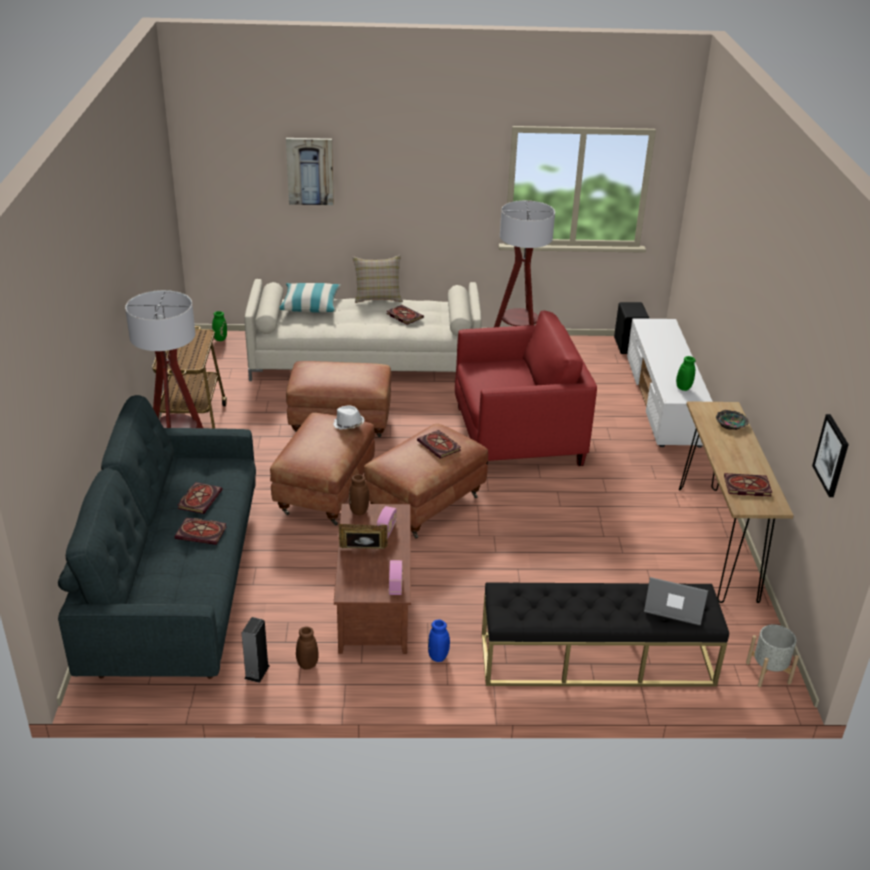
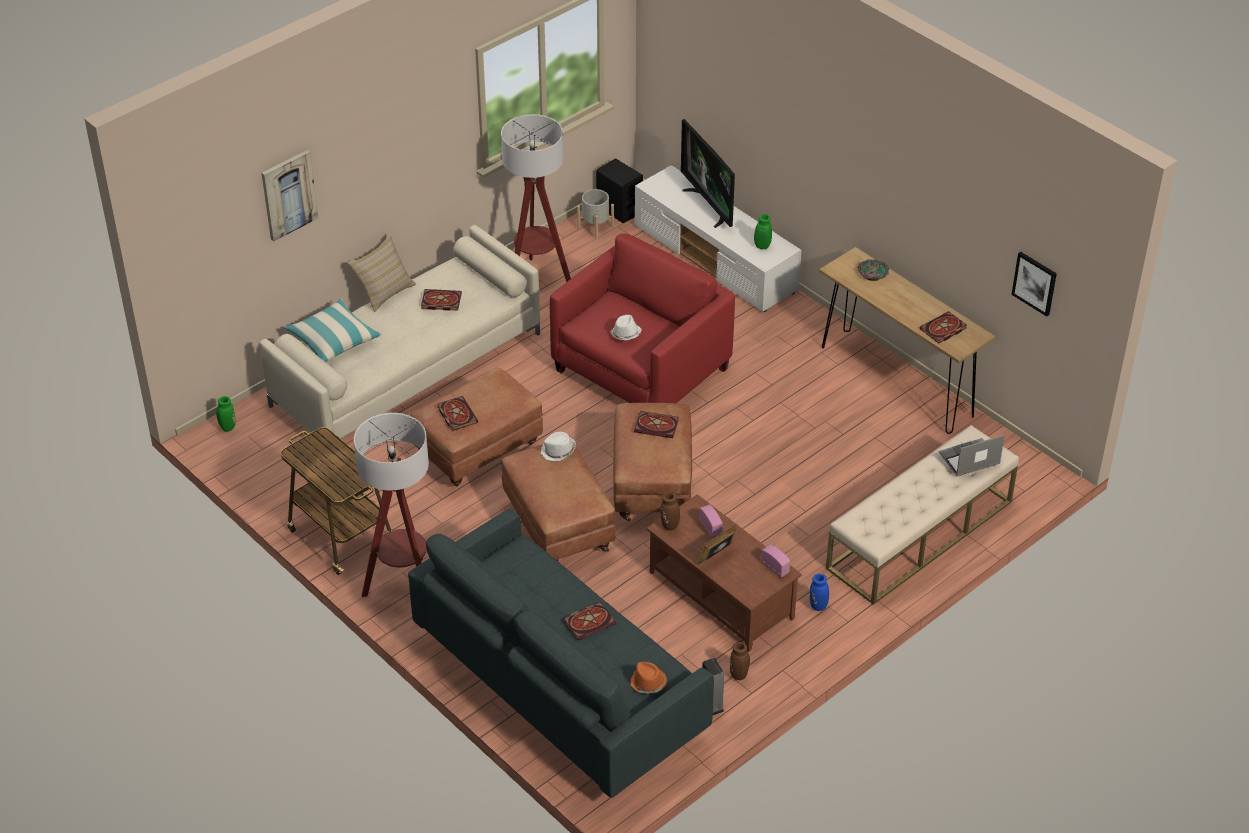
camera: 40 degrees left, 10 degrees up
(175, 598) = (648, 683): none -> orange hat
(199, 499) = (543, 596): book -> book (456, 414)
(494, 383) = (625, 334): none -> white hat
(596, 660) = (919, 535): black bench -> beige bench
(674, 350) = (710, 205): none -> television
(768, 673) = (1031, 470): grey planter -> grey planter (595, 227)

